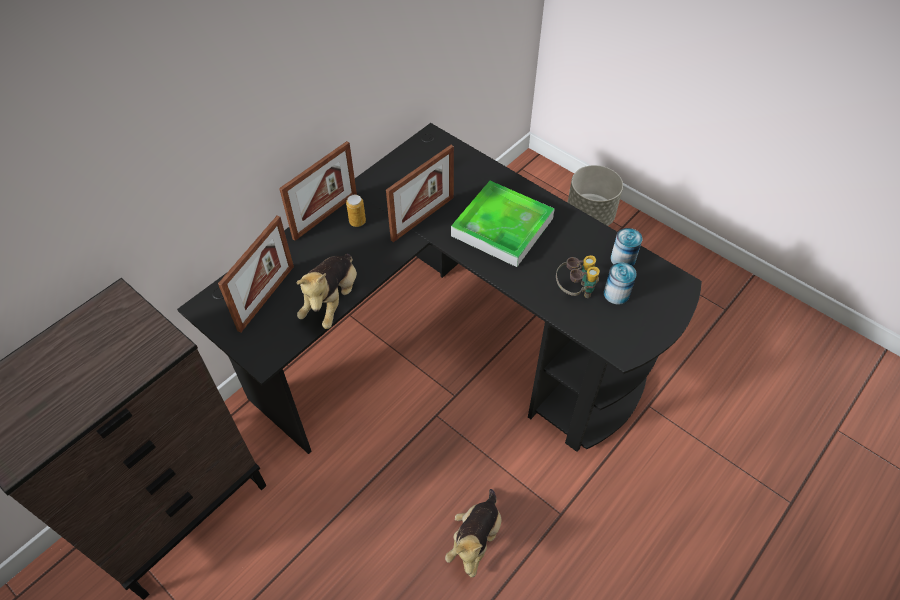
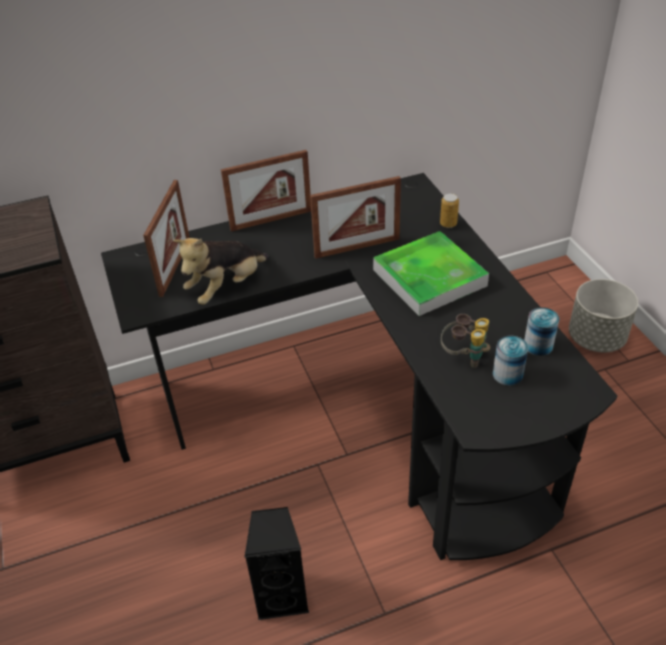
camera: 30 degrees right, 10 degrees down
(266, 298) = (175, 267): picture frame -> picture frame turned 45 degrees counterclockwise
(357, 222) = (295, 232): can -> can (448, 224)
(475, 539) = (282, 595): plush toy -> black speaker

